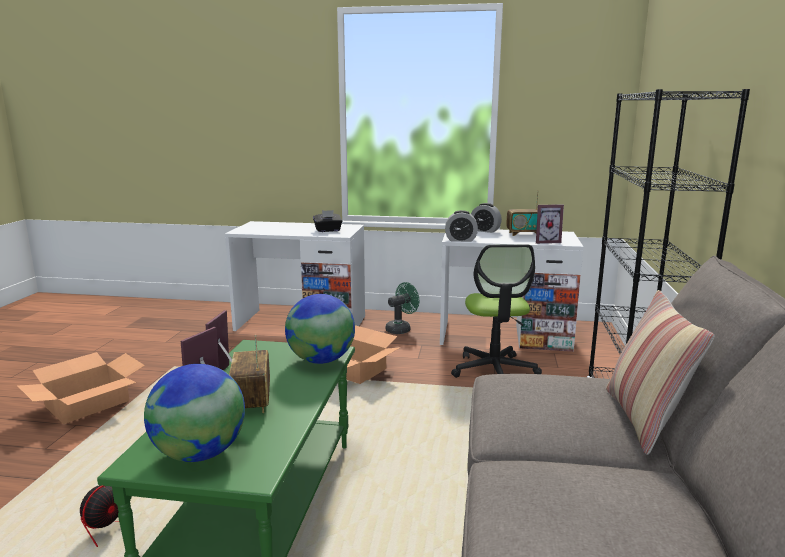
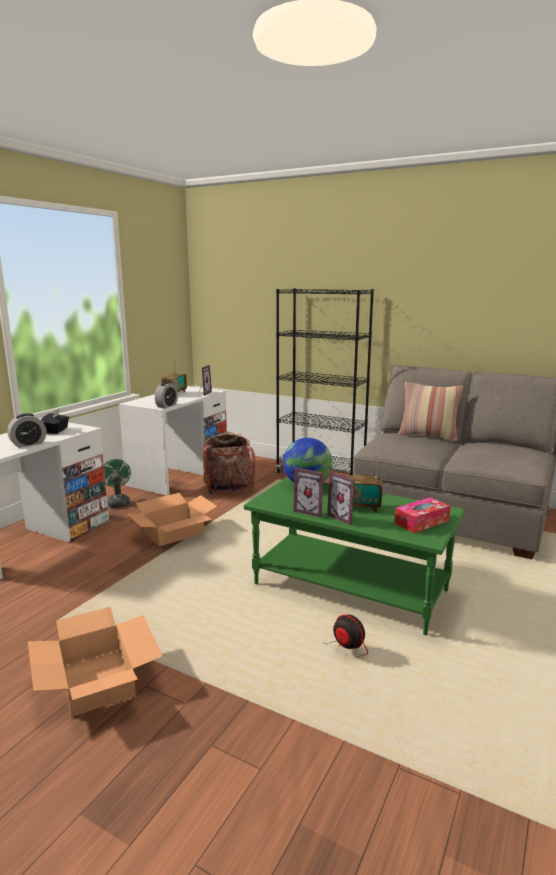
camera: 70 degrees left, 0 degrees up
(200, 453) = (421, 522): globe -> tissue box
(485, 230) = (148, 398): alarm clock -> alarm clock (28, 444)
(494, 371) = (229, 489): office chair -> backpack

